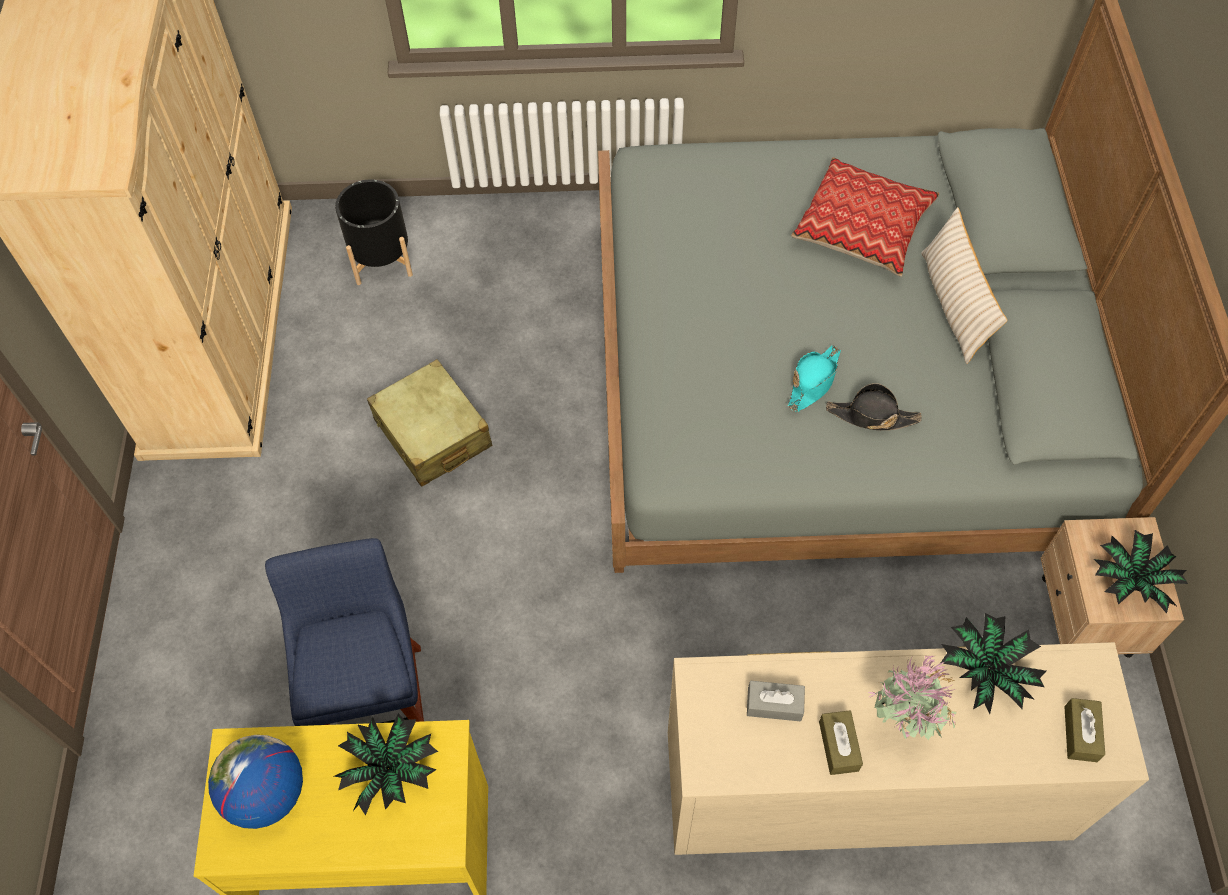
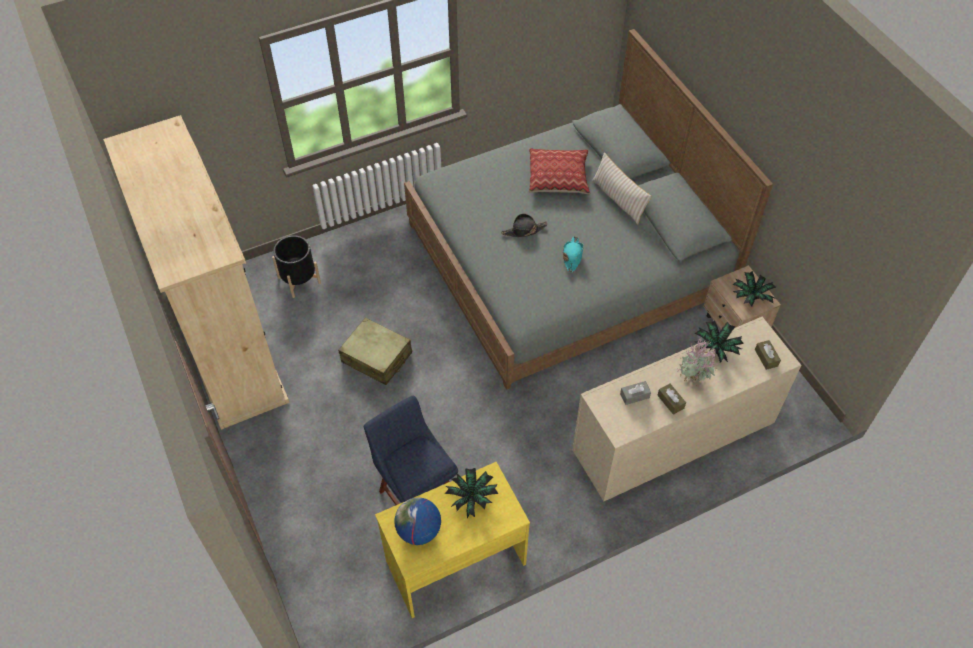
camera: 25 degrees left, 5 degrees down
(871, 416) = (607, 262): black hat -> black hat (524, 230)

